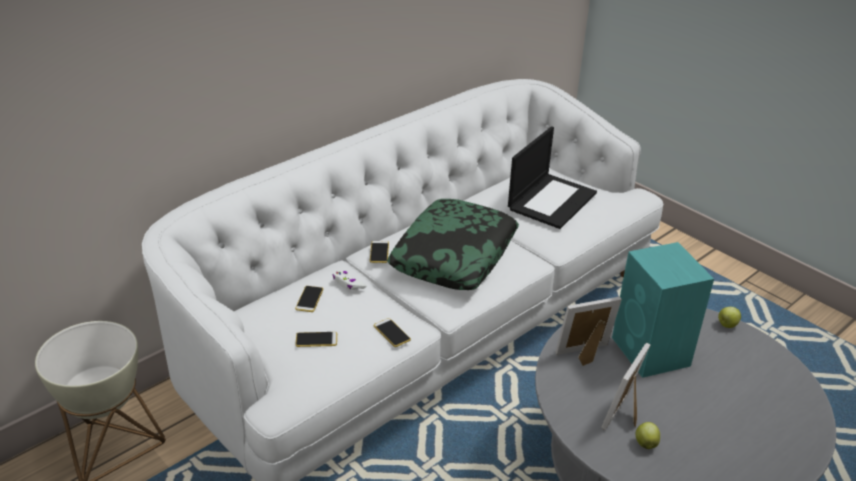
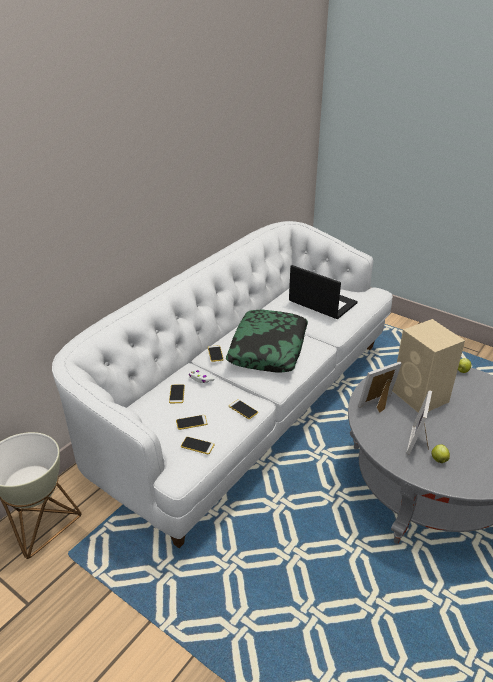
camera: 10 degrees left, 0 degrees up
(314, 371) = (197, 446): none -> phone
(551, 200) = (321, 302): laptop -> laptop turned 75 degrees counterclockwise
(651, 353) = (421, 397): turquoise speaker -> beige speaker

